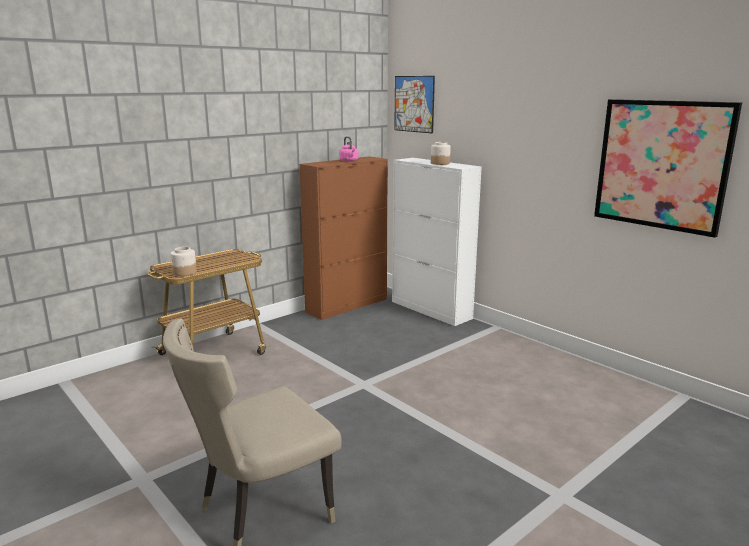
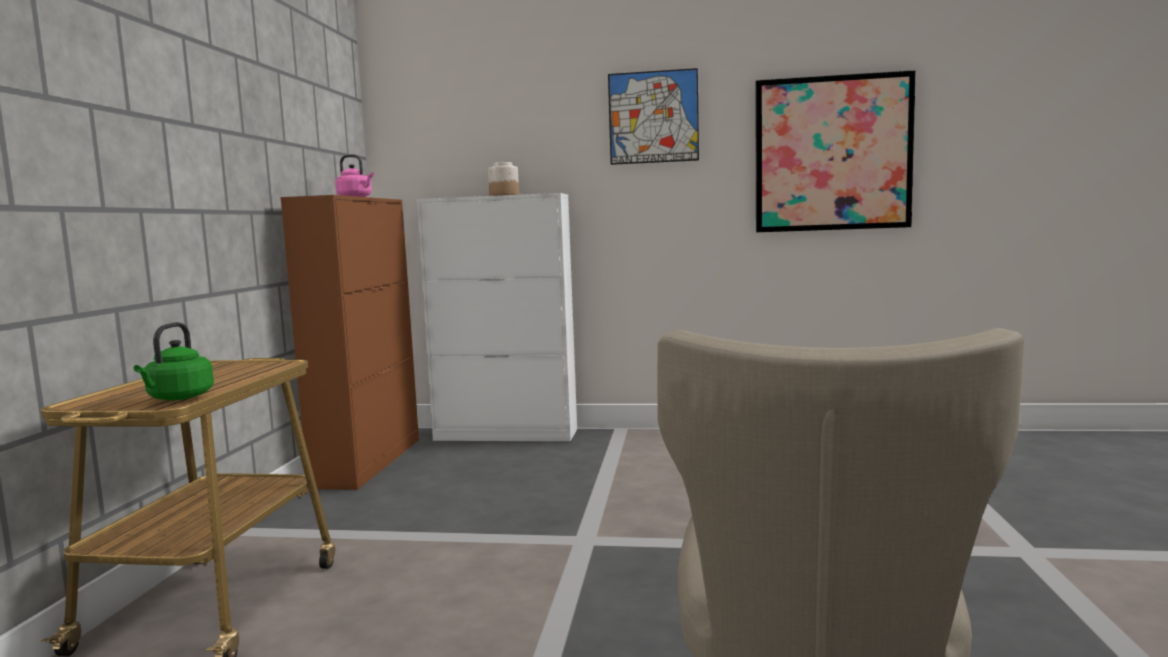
camera: 40 degrees left, 10 degrees down
(184, 272) = (178, 398): jar -> green kettle
(414, 104) = (423, 117): picture -> picture (653, 117)

